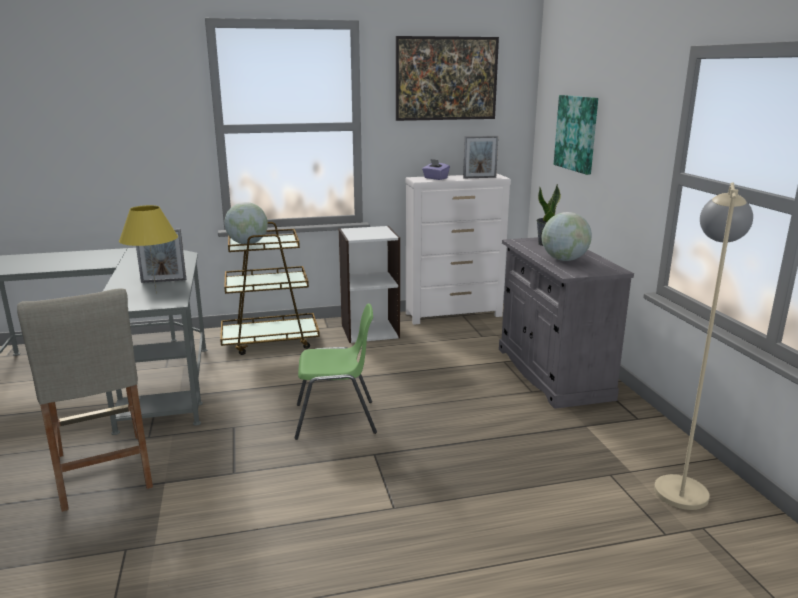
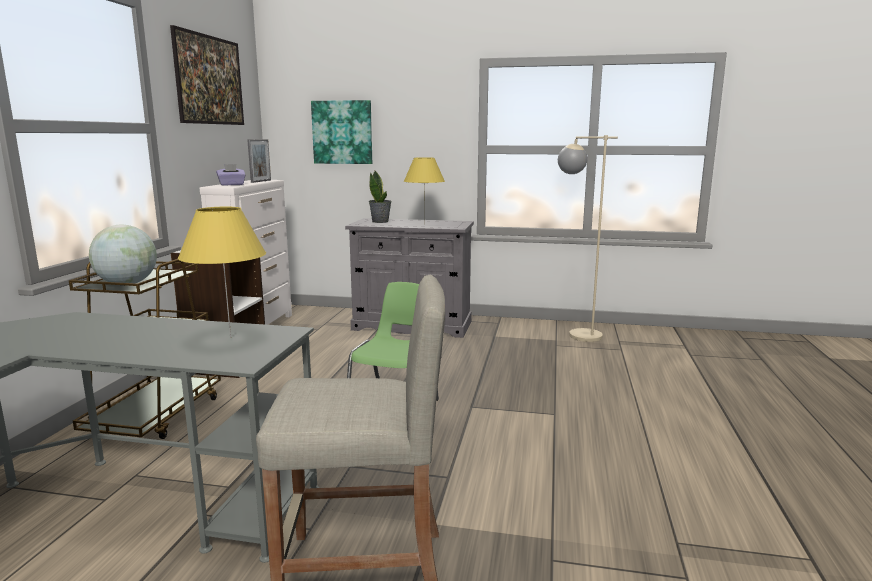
camera: 65 degrees left, 5 degrees down
(163, 281) = (179, 332): picture frame -> none
(564, 260) = (424, 224): globe -> yellow table lamp

